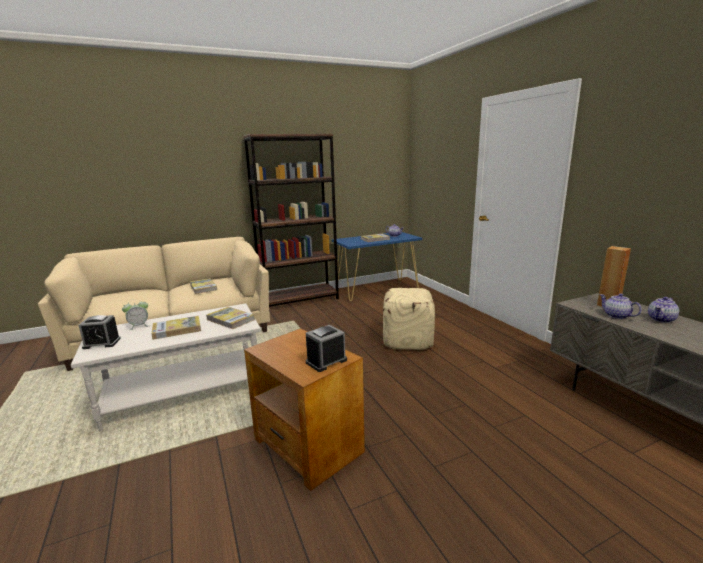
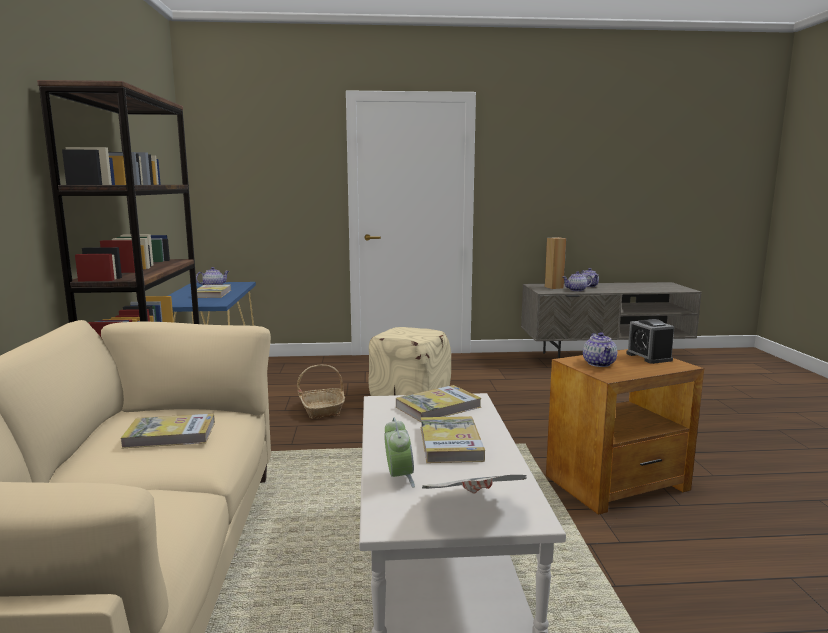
camera: 70 degrees left, 5 degrees down
(102, 343) = (472, 509): alarm clock -> newspaper
(294, 343) = (599, 364): none -> teapot
(361, 322) = (322, 409): none -> basket

